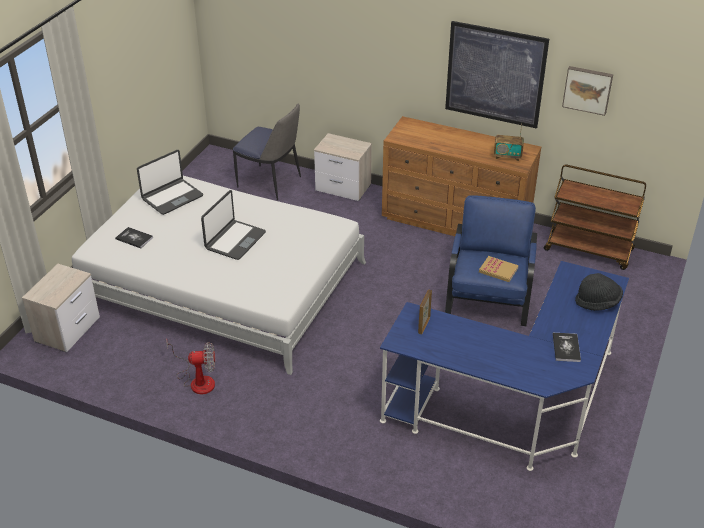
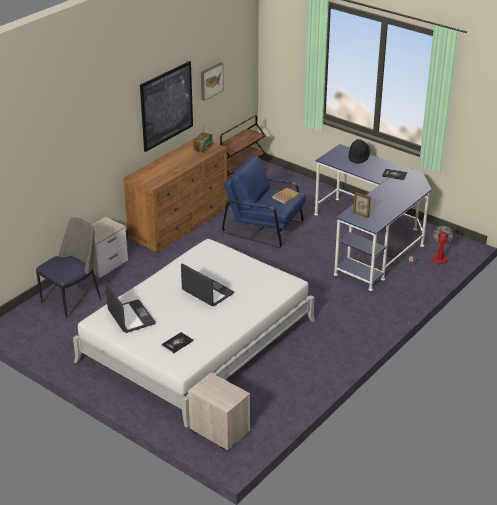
camera: 75 degrees left, 5 degrees down
(197, 380) = (306, 364): fan -> fan (434, 261)

